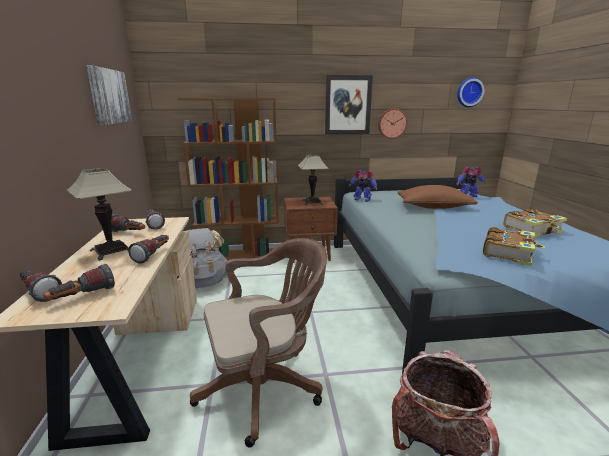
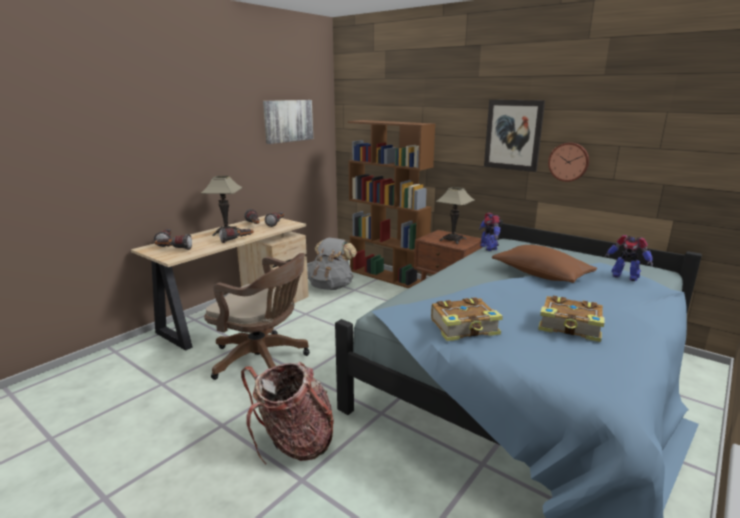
camera: 45 degrees right, 0 degrees up
(469, 92) = (698, 126): wall clock -> none

